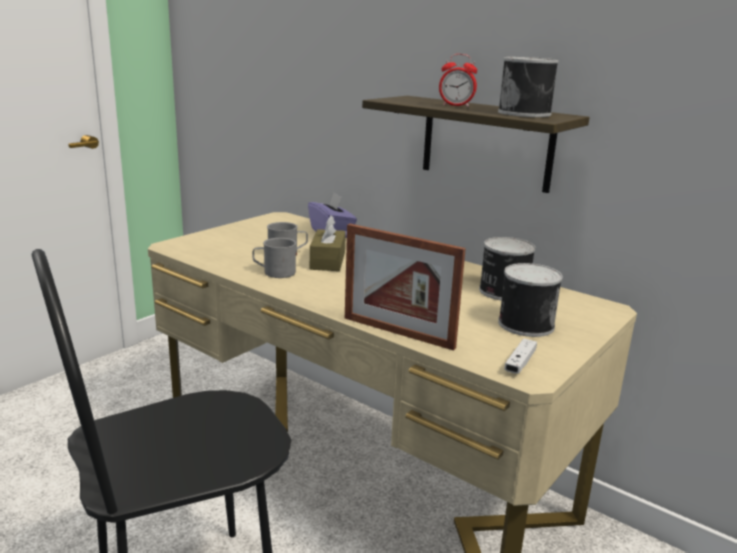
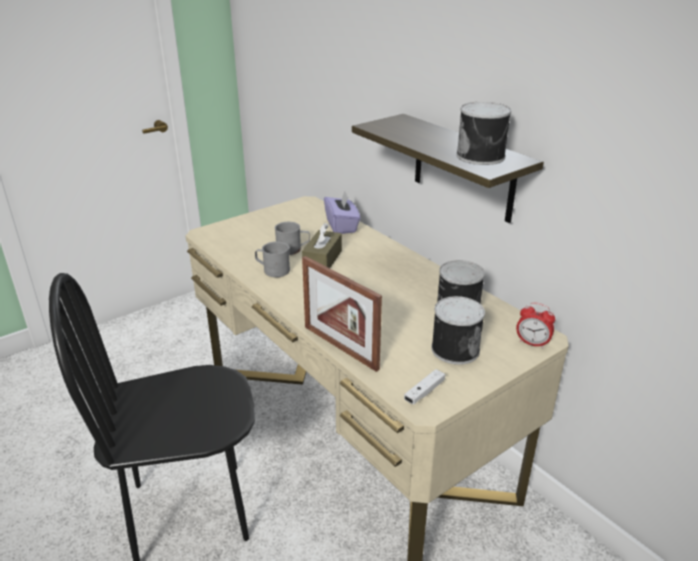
camera: 15 degrees right, 10 degrees up
(456, 106) = (428, 139): alarm clock -> alarm clock (532, 343)

